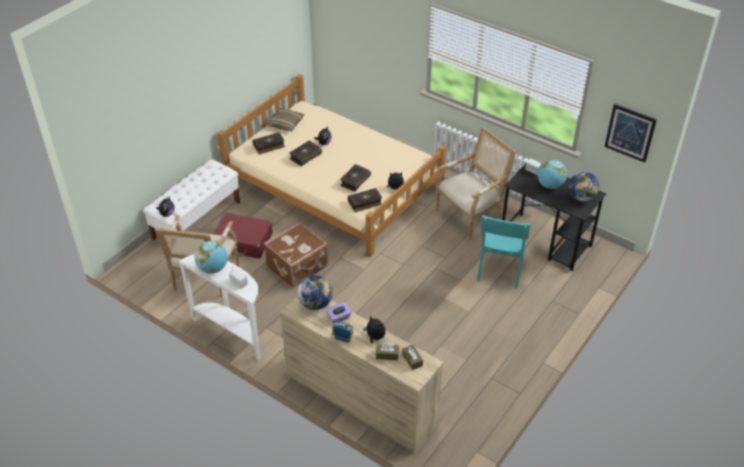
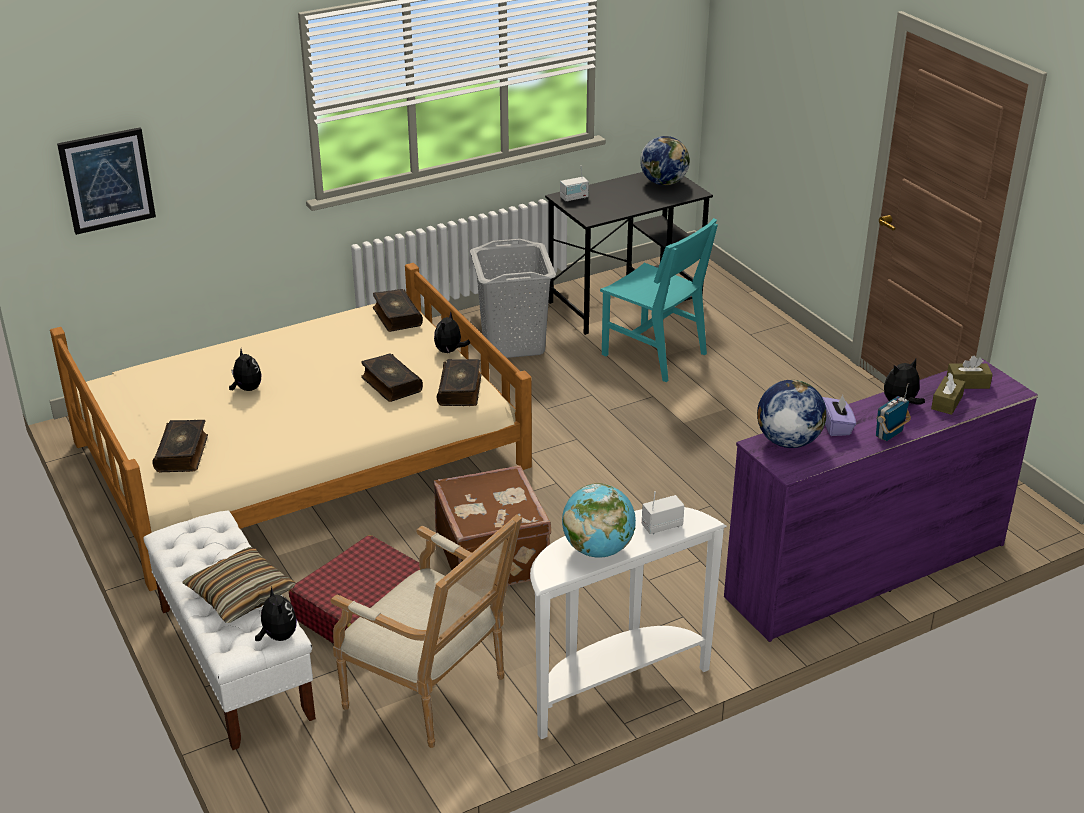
camera: 65 degrees left, 10 degrees down
(285, 124) = (130, 419): pillow -> pillow (241, 595)
(305, 156) = (263, 419): book -> book (396, 317)
(360, 399) = (864, 570): beige dresser -> purple dresser
(471, 215) = (513, 343): armchair -> grey laundry basket
(550, 185) = (618, 195): globe -> none
(630, 132) = (665, 52): picture -> picture (107, 180)

